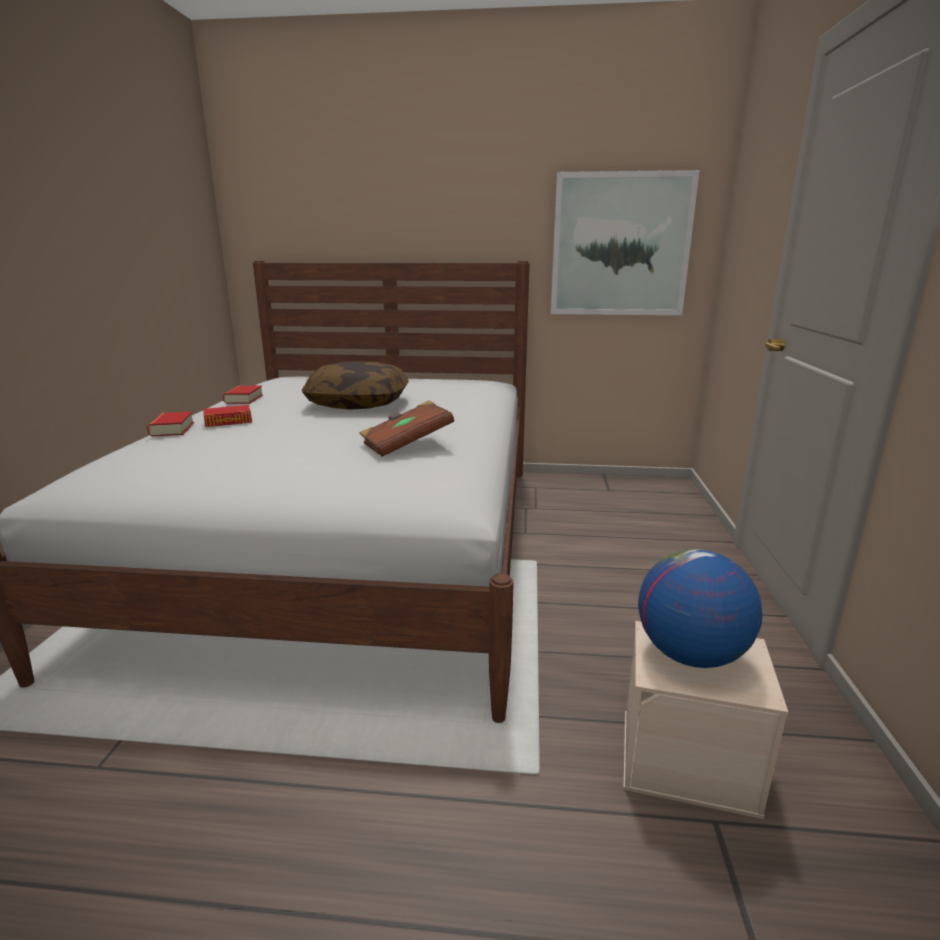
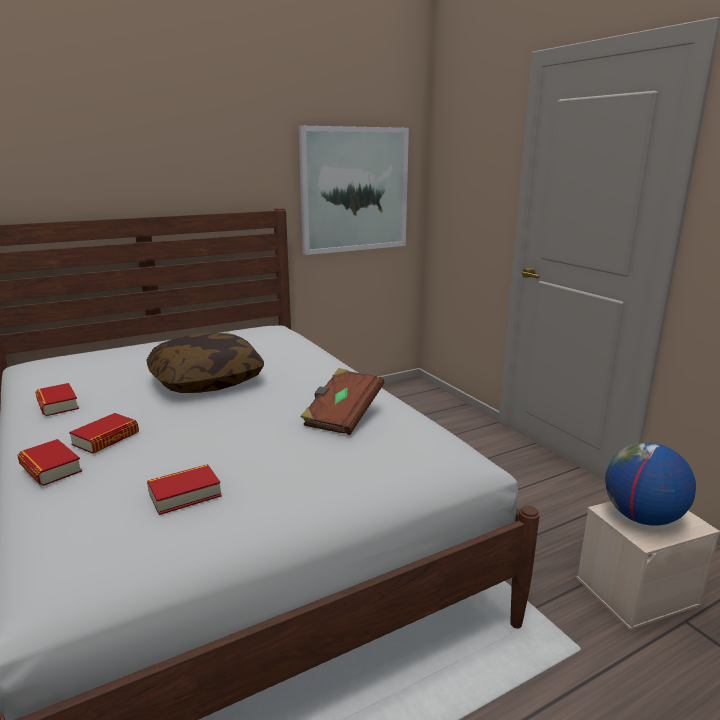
camera: 35 degrees left, 0 degrees up
(205, 461) = (185, 494): none -> book

